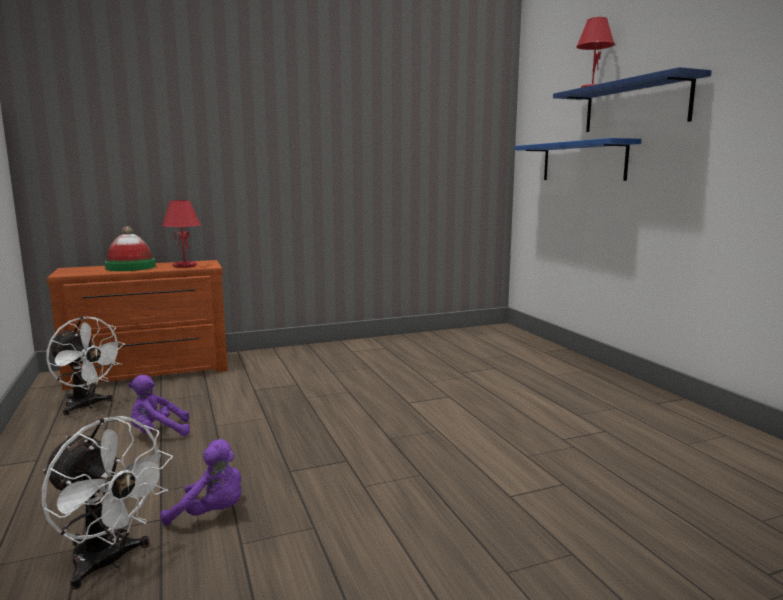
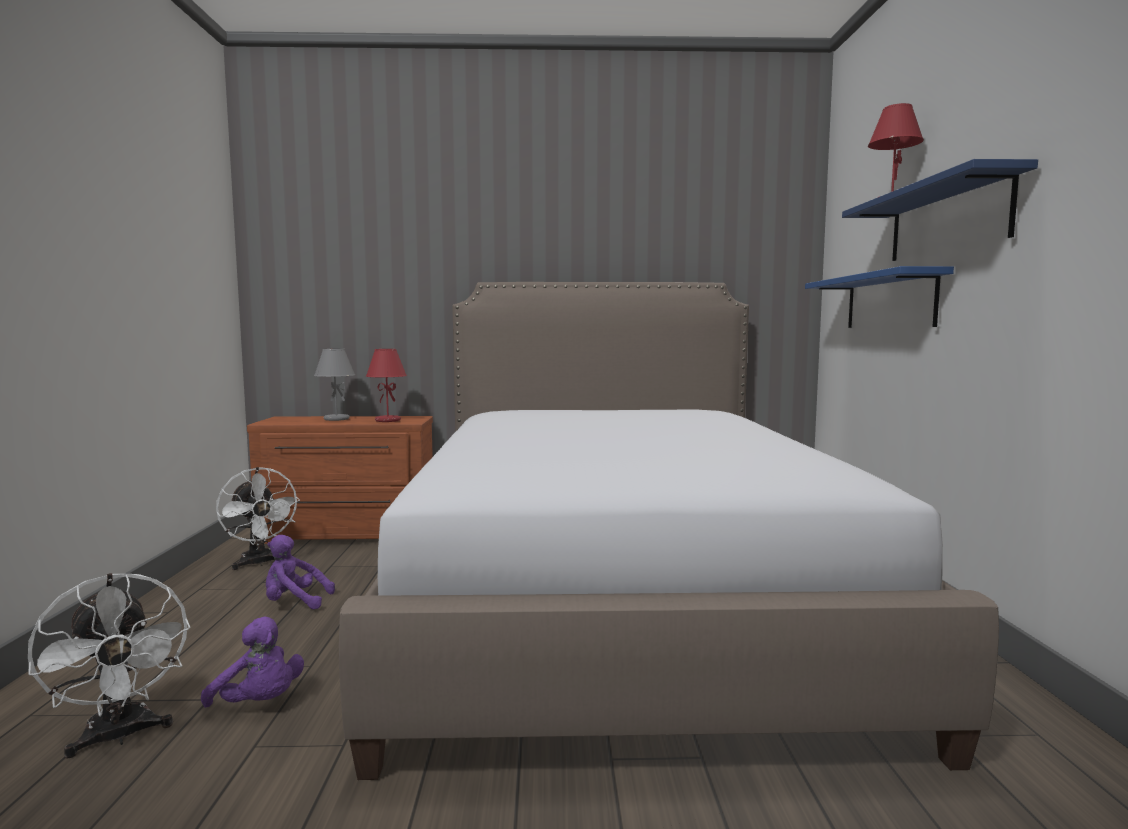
camera: 20 degrees right, 5 degrees down
(130, 267) = (336, 419): hat -> grey table lamp
(426, 394) = (620, 600): none -> bed

